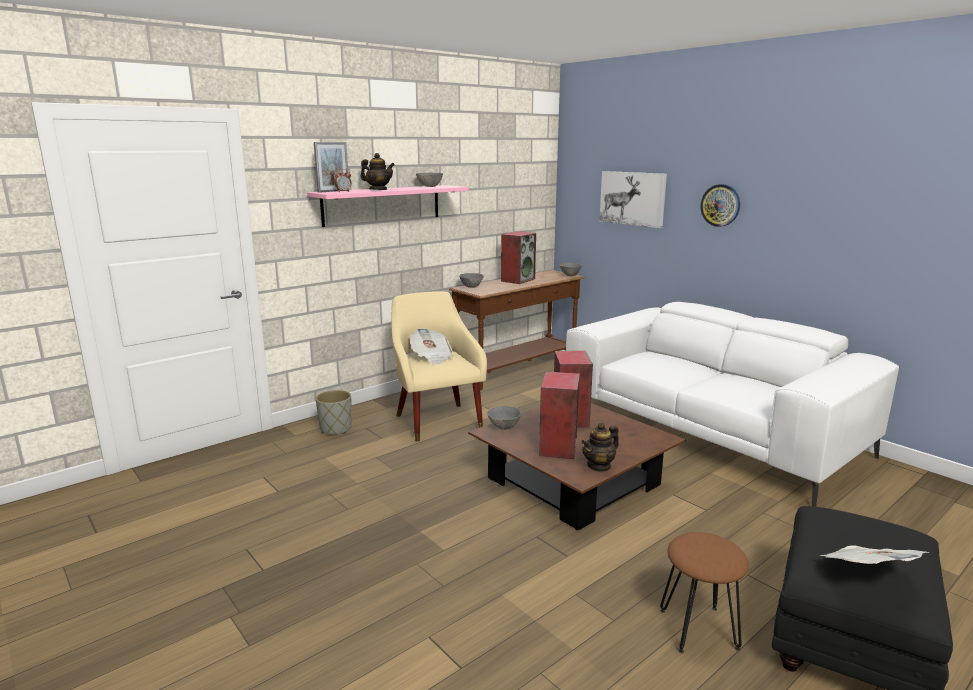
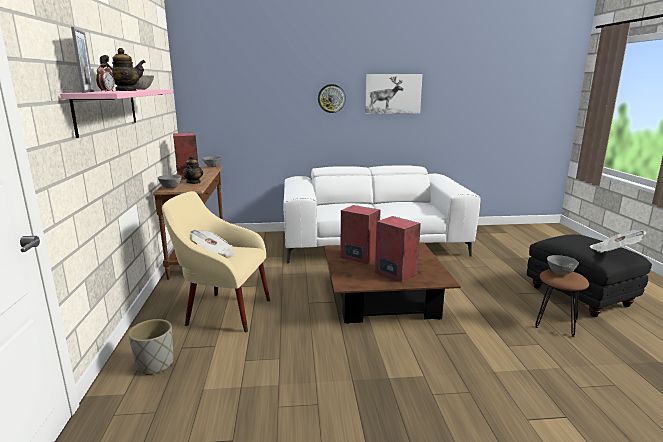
camera: 55 degrees left, 0 degrees up
(504, 427) = (345, 278): grey bowl -> grey bowl (560, 273)
(599, 466) = (433, 271): teapot -> teapot (194, 182)
(633, 198) = (258, 98): picture -> picture (393, 93)

